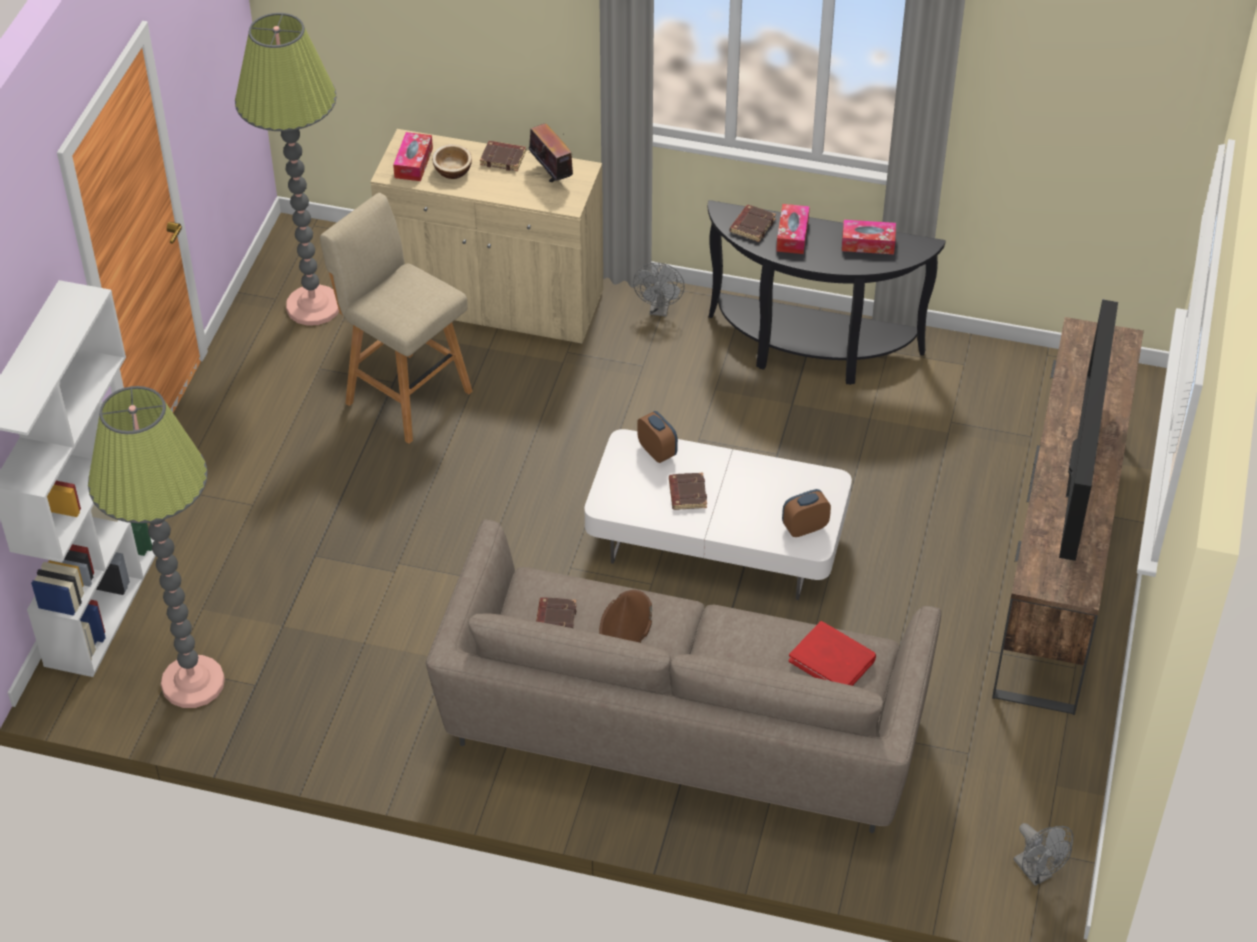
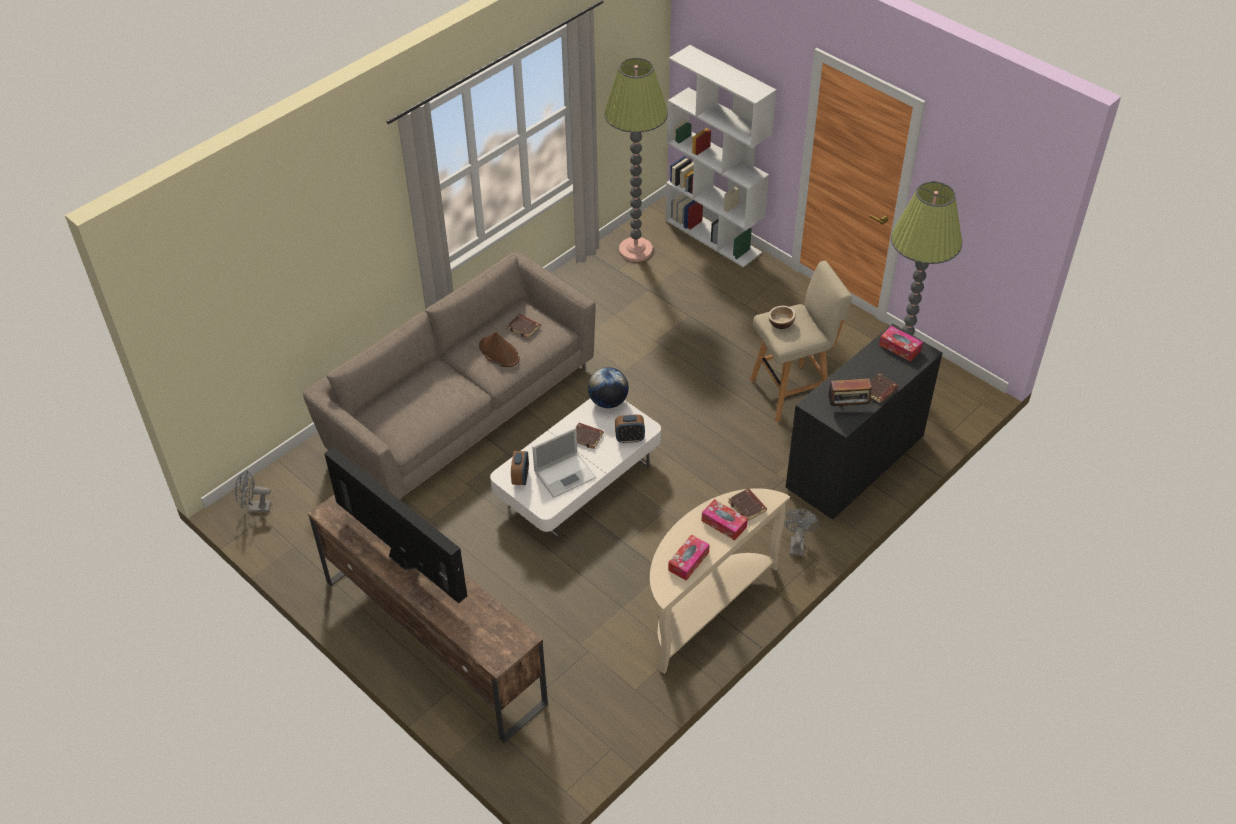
camera: 120 degrees right, 0 degrees up
(452, 171) = (880, 362): bowl -> bowl (781, 323)
(494, 301) = (854, 462): beige cabinet -> black cabinet
(607, 499) = (608, 401): none -> globe
(659, 309) = (796, 543): grey fan -> grey fan turned 60 degrees clockwise
(764, 486) = (566, 474): none -> laptop
(810, 352) = (704, 606): black console table -> beige console table
(832, 660) = (406, 422): red book -> none

